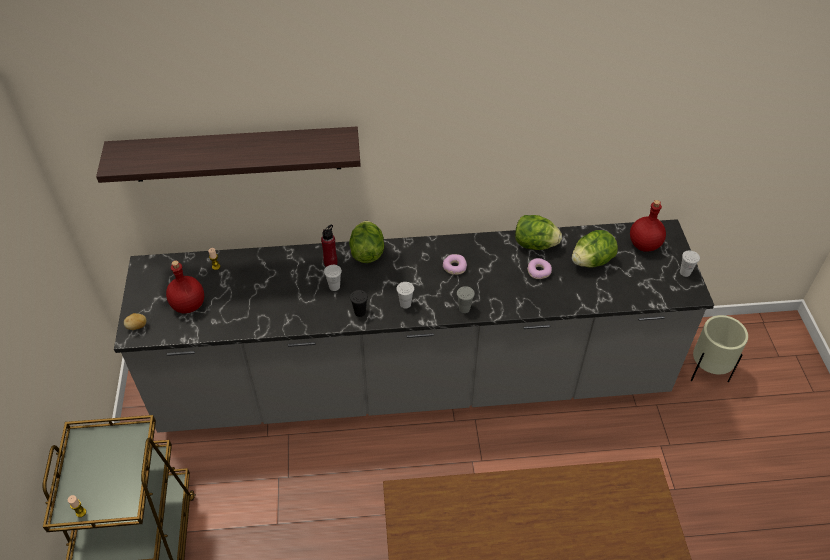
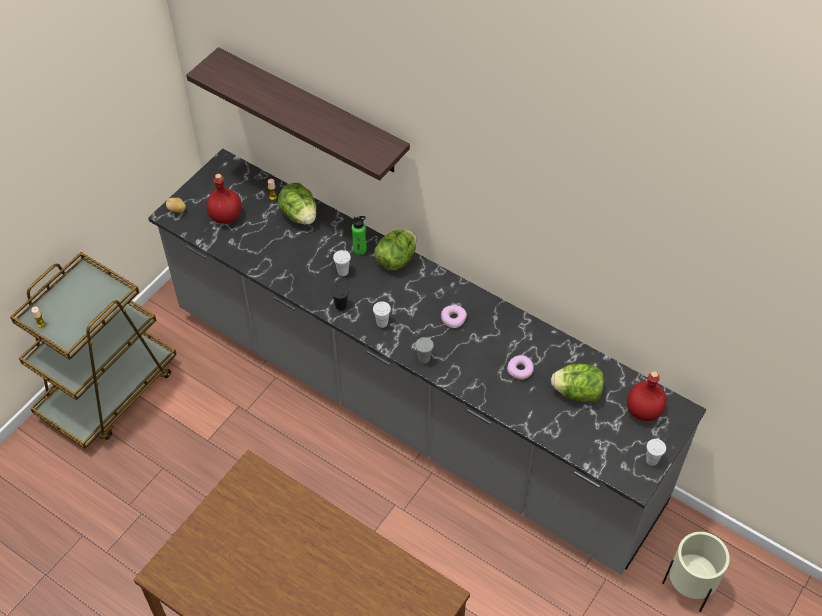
camera: 40 degrees right, 5 degrees up
(330, 263) = (359, 249): red bottle -> green bottle
(534, 244) = (543, 344): lettuce -> lettuce (299, 215)

